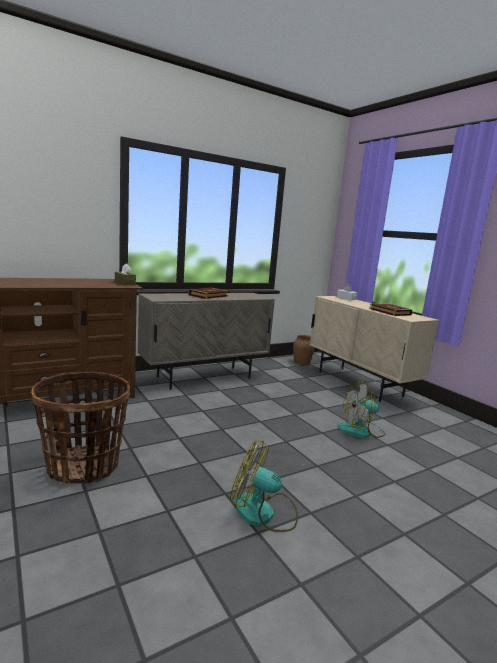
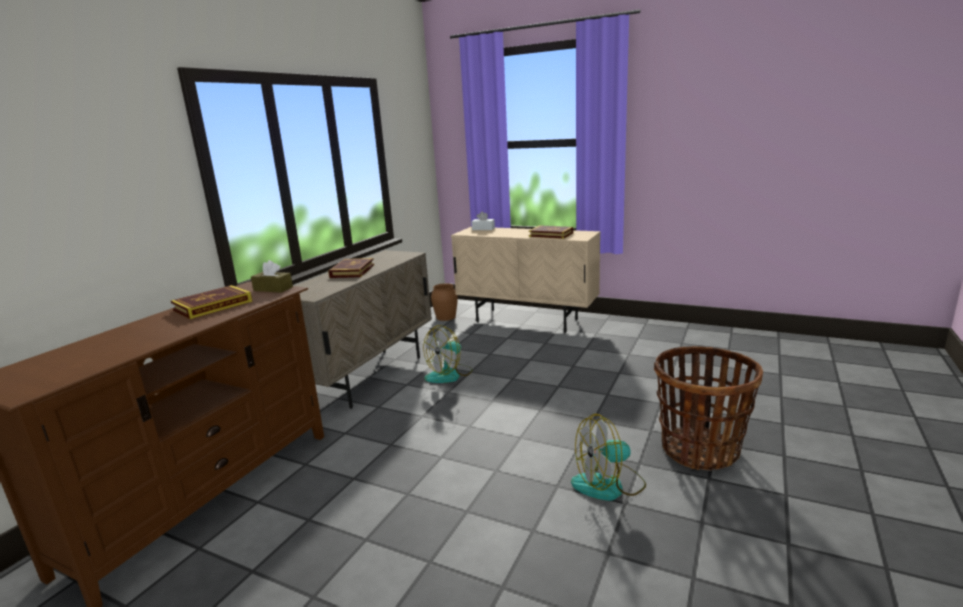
camera: 30 degrees left, 5 degrees up
(80, 281) = (213, 306): none -> book
(83, 467) = (388, 540): basket -> basket (699, 450)
(361, 431) = (586, 369): fan -> fan (449, 375)

